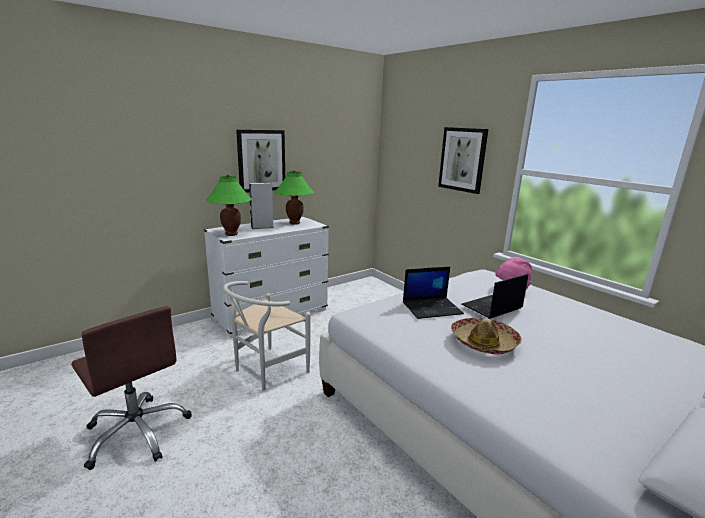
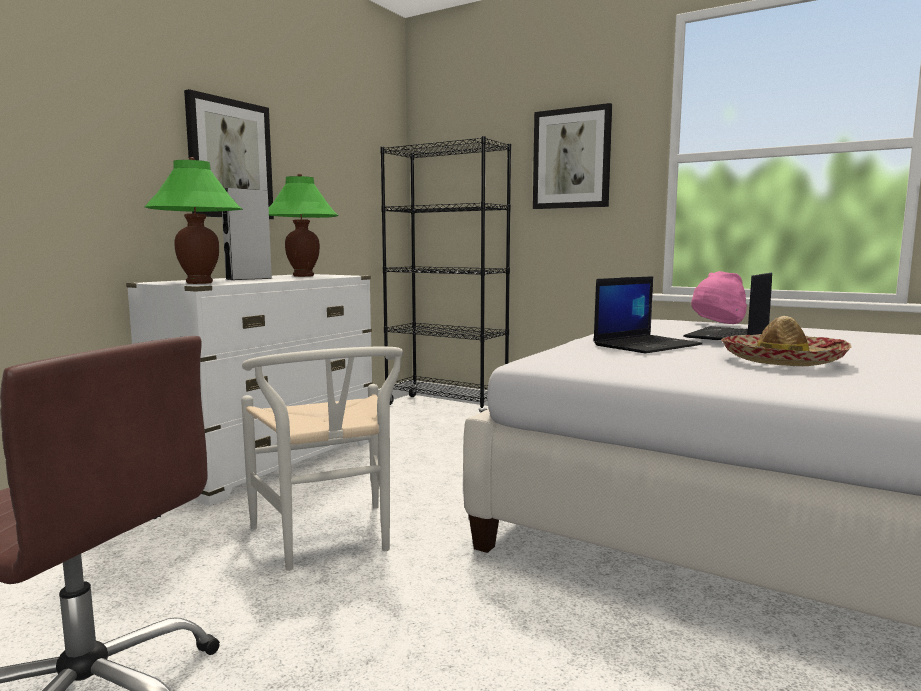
camera: 20 degrees left, 10 degrees down
(265, 371) = (329, 541): white chair -> white chair turned 45 degrees counterclockwise
(383, 290) = (446, 408): none -> black bookcase

